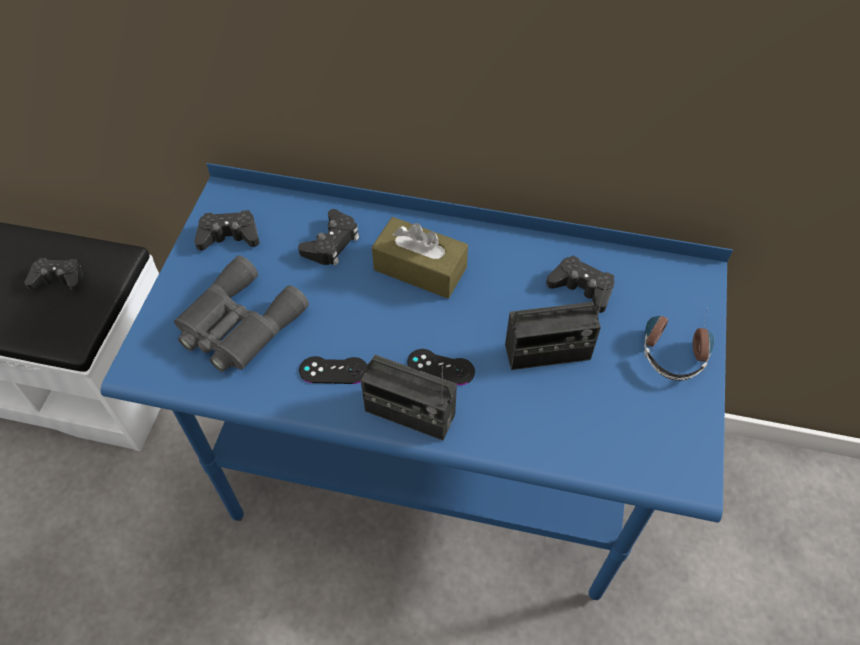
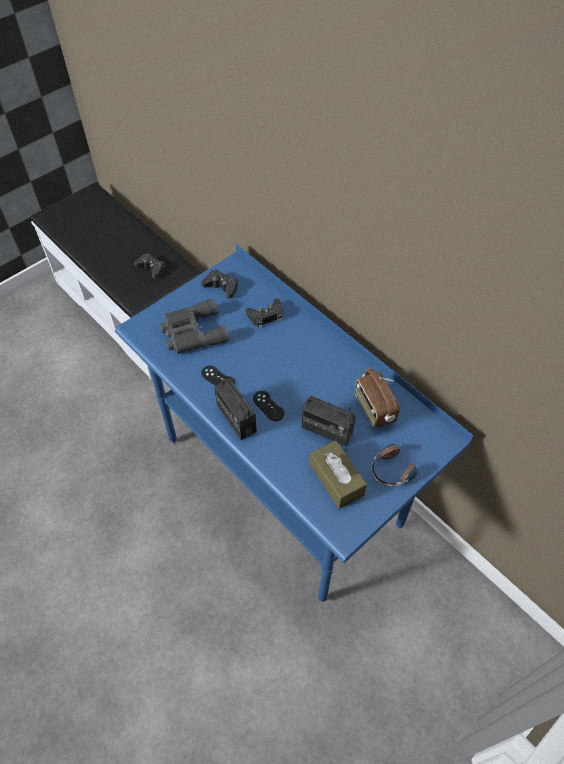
camera: 35 degrees right, 0 degrees up
(420, 269) = (299, 352): brown tissue box -> brown tissue box (336, 479)
(581, 288) = (373, 409): black game controller -> radio

